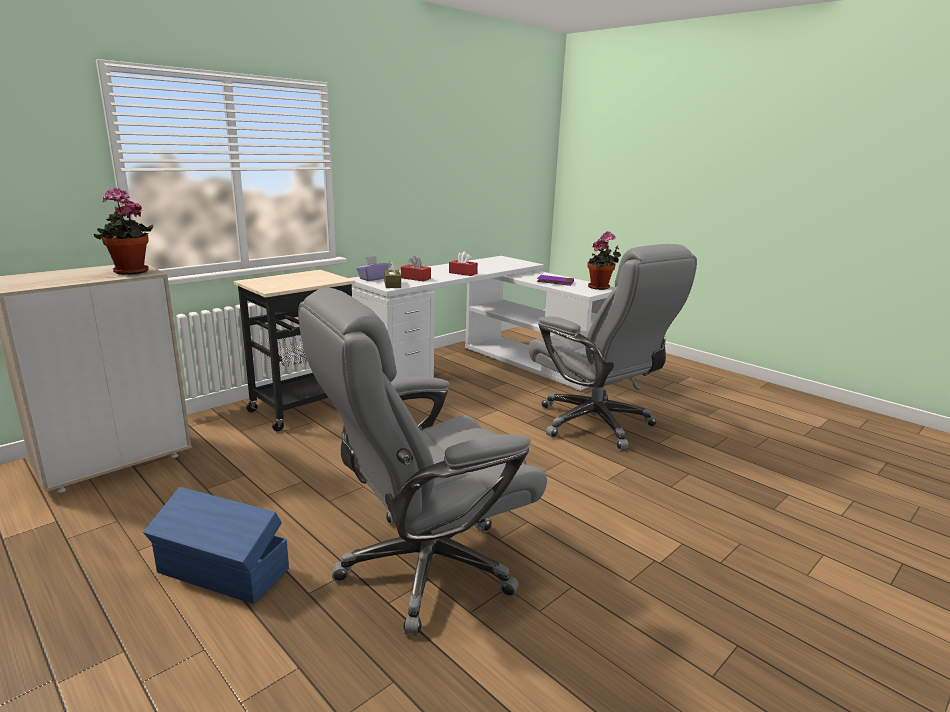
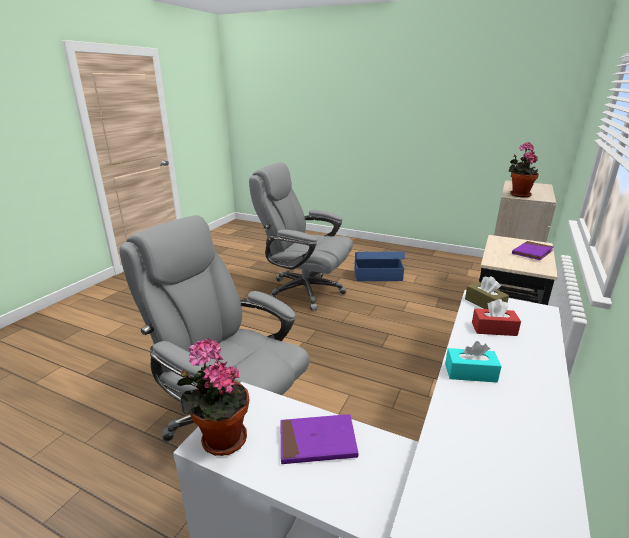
camera: 160 degrees right, 5 degrees up
(283, 278) = (532, 252): none -> purple book
(372, 278) = (532, 313): purple tissue box -> none
(427, 567) = (305, 291): grey office chair -> grey office chair turned 105 degrees counterclockwise
(463, 273) = (470, 373): red tissue box -> turquoise tissue box

